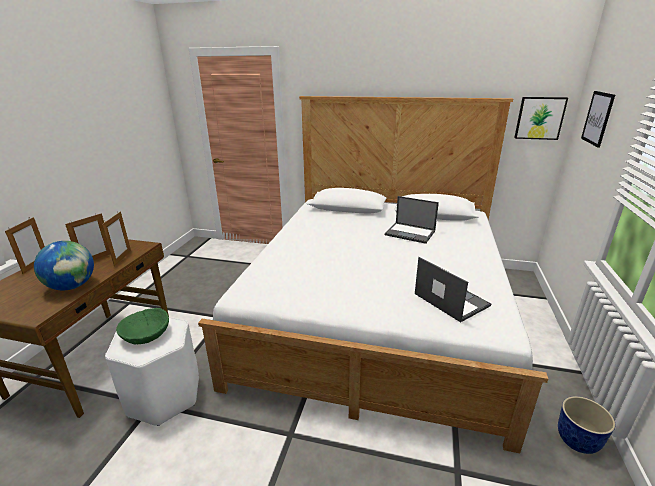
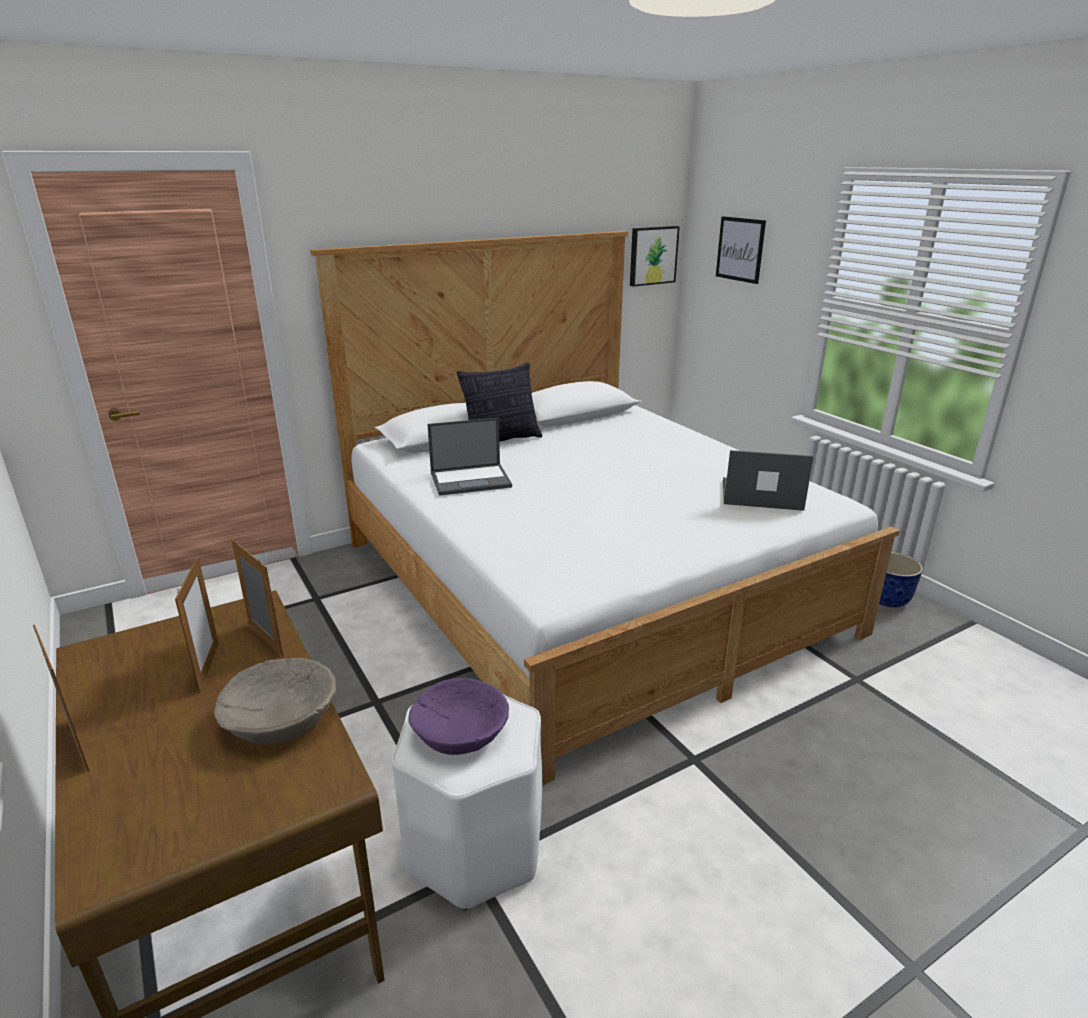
camera: 45 degrees left, 0 degrees up
(72, 286) = (282, 718): globe -> beige bowl
(146, 334) = (461, 732): green bowl -> purple bowl
(368, 216) = (502, 441): none -> pillow
(410, 233) = (595, 444): laptop -> laptop (471, 480)

